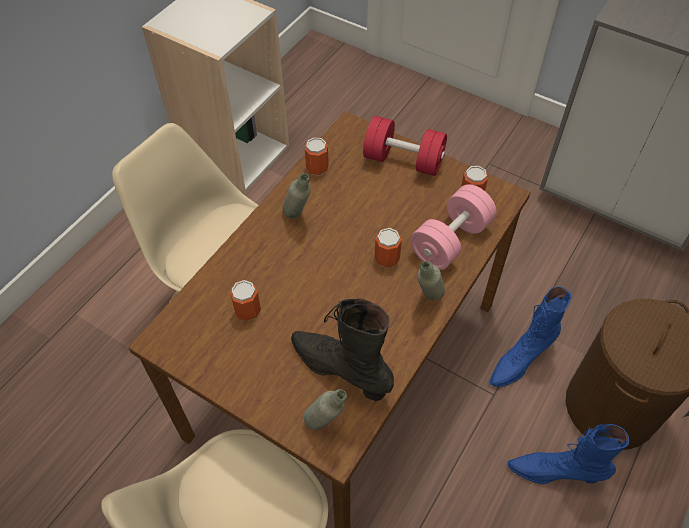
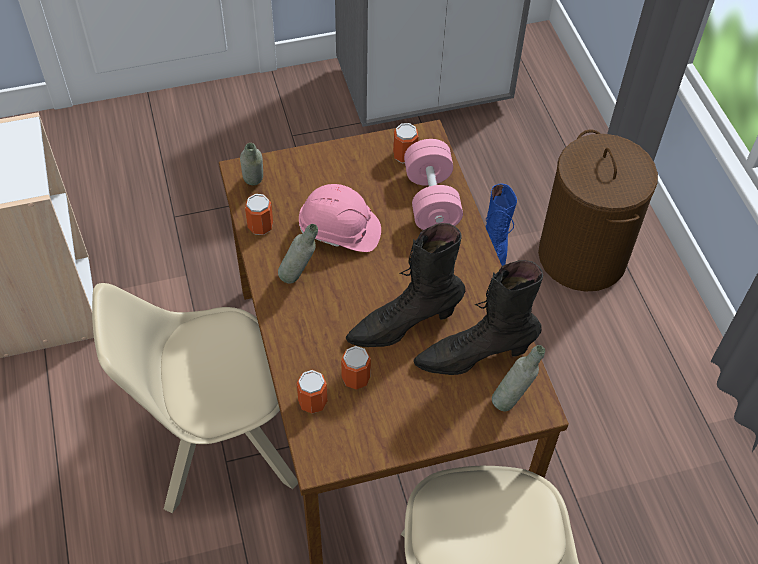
camera: 50 degrees left, 0 degrees up
(322, 305) = (403, 325): none -> black boot
(361, 210) = (340, 231): none -> pink hard hat
(387, 259) = (405, 251): can -> can (312, 402)
(403, 160) = (320, 166): red dumbbell -> none
(428, 300) = (469, 256): grey bottle -> grey bottle (254, 187)
(555, 472) = (597, 334): blue boot -> none

